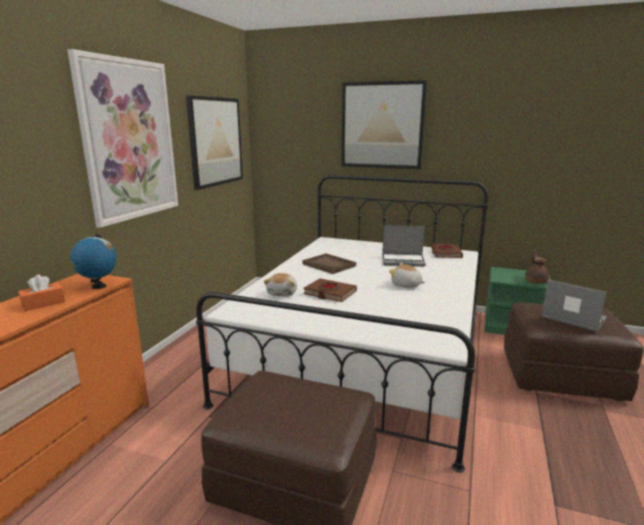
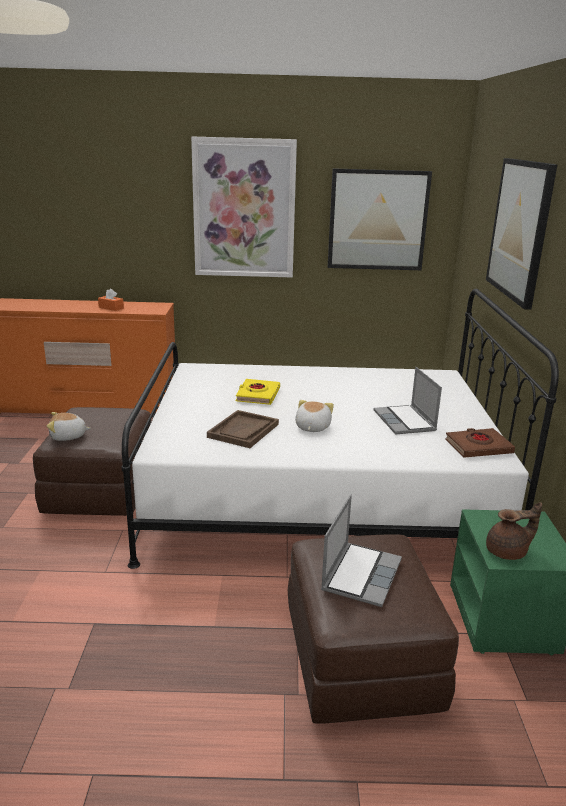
camera: 70 degrees right, 5 degrees up
(98, 286) = (144, 311): globe -> none
(283, 293) = (244, 378): plush toy -> plush toy (68, 436)
(329, 265) = (345, 386): brown tray -> brown tray (243, 431)
(330, 293) = (257, 395): brown book -> yellow book

